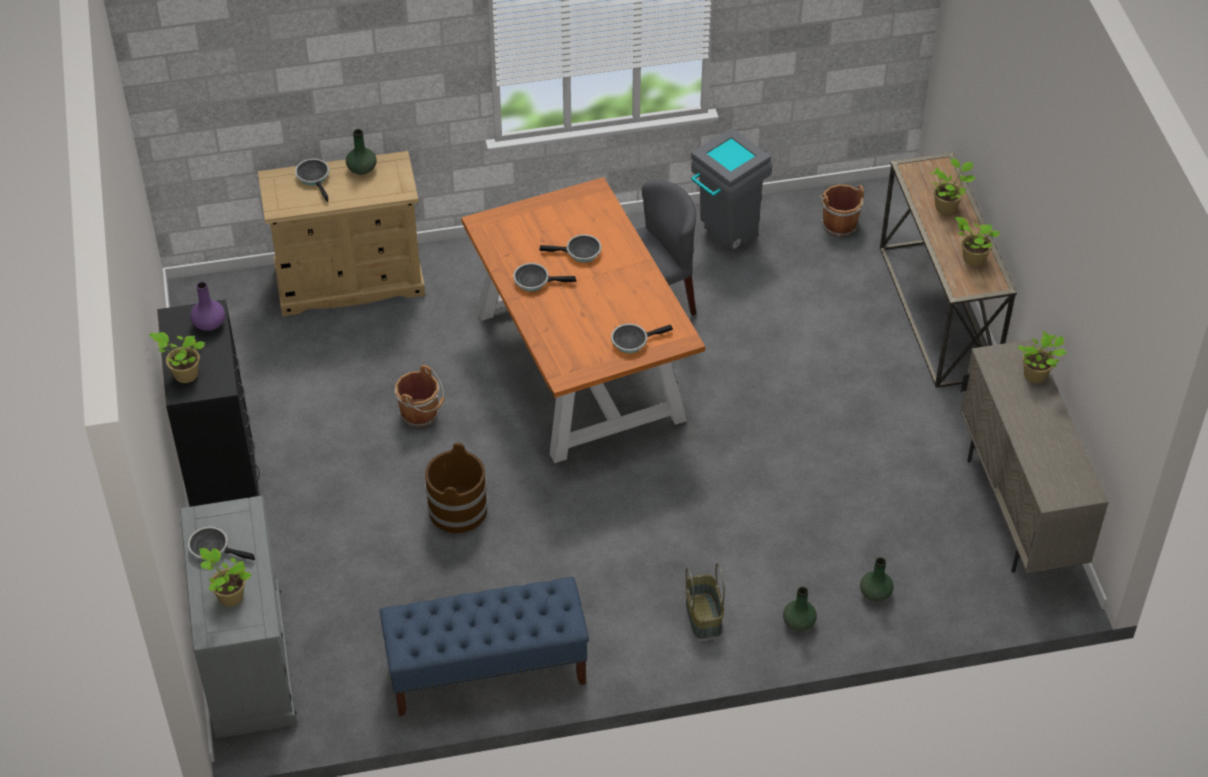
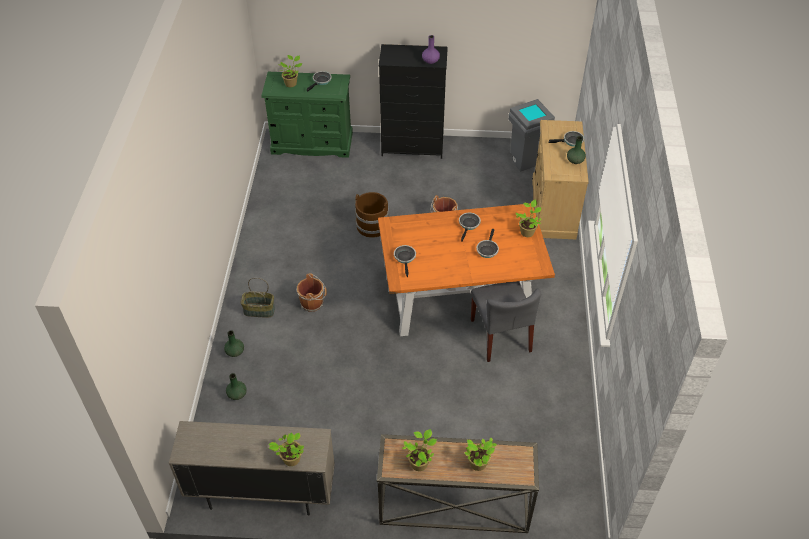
camera: 105 degrees right, 0 degrees up
(184, 374) = (399, 50): potted plant -> potted plant (527, 231)
(249, 661) = (312, 143): grey dresser -> green dresser
(486, 671) = (267, 219): blue bench -> none
(725, 236) = (556, 396): grey trash can -> grey trash can (524, 160)
(838, 224) = (557, 469): brown bucket -> brown bucket (313, 303)

